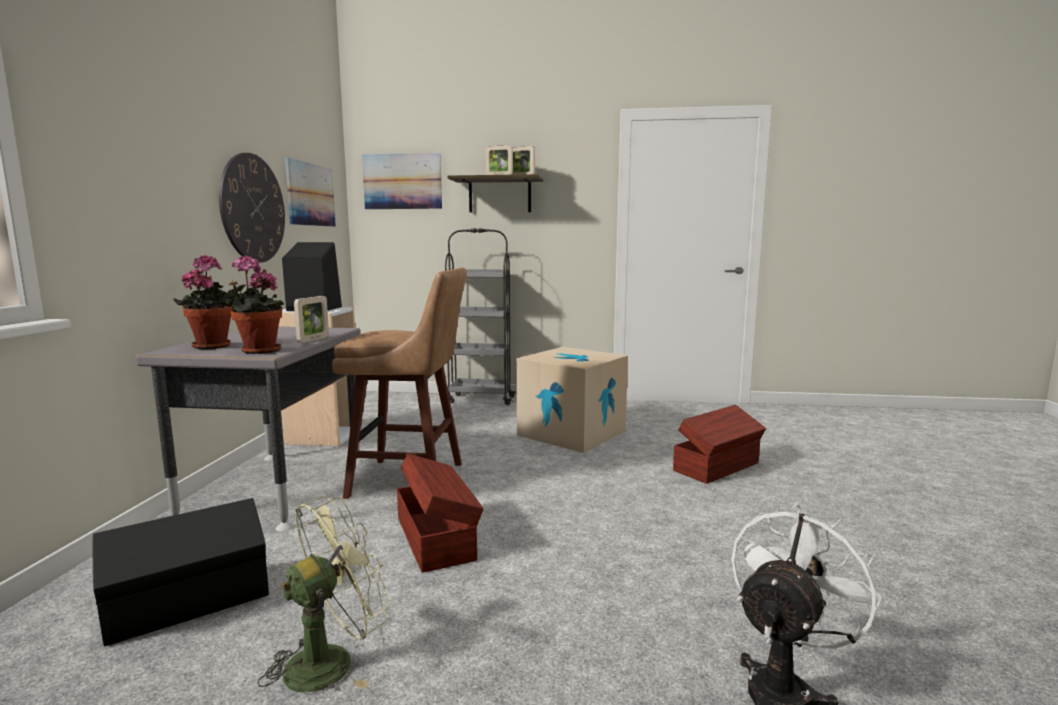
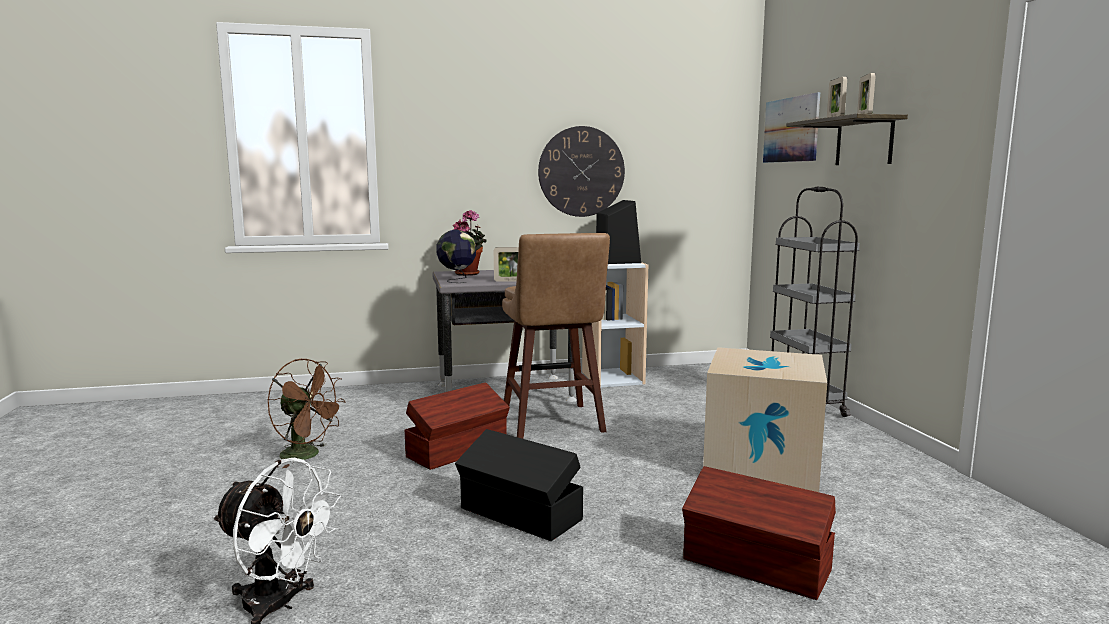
camera: 70 degrees right, 0 degrees up
(191, 603) = (354, 414): black storage box -> black storage box (520, 515)
(257, 351) = (457, 280): potted plant -> globe
(311, 195) = (677, 153): picture -> none
(331, 660) = (307, 455): green fan -> brown fan

